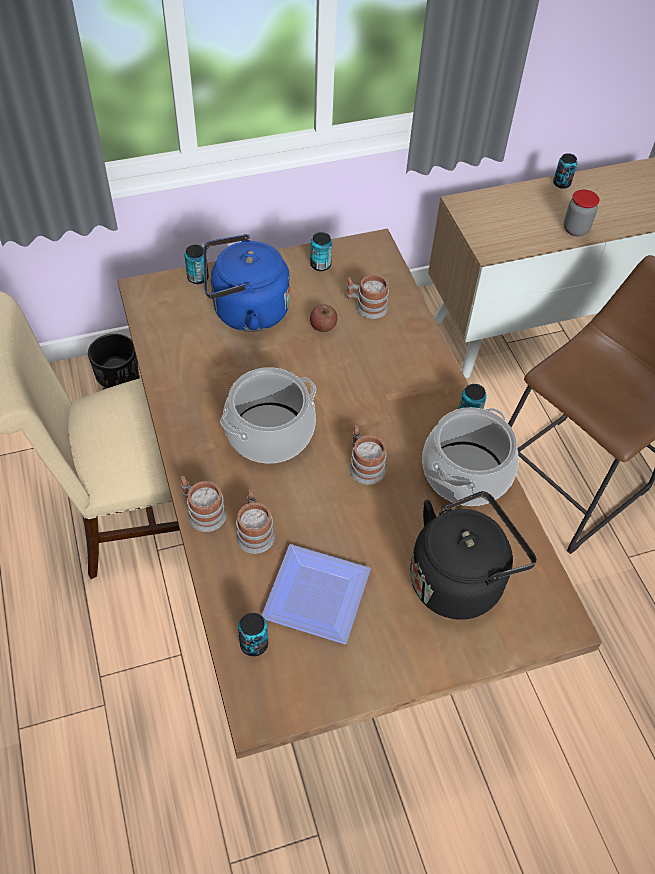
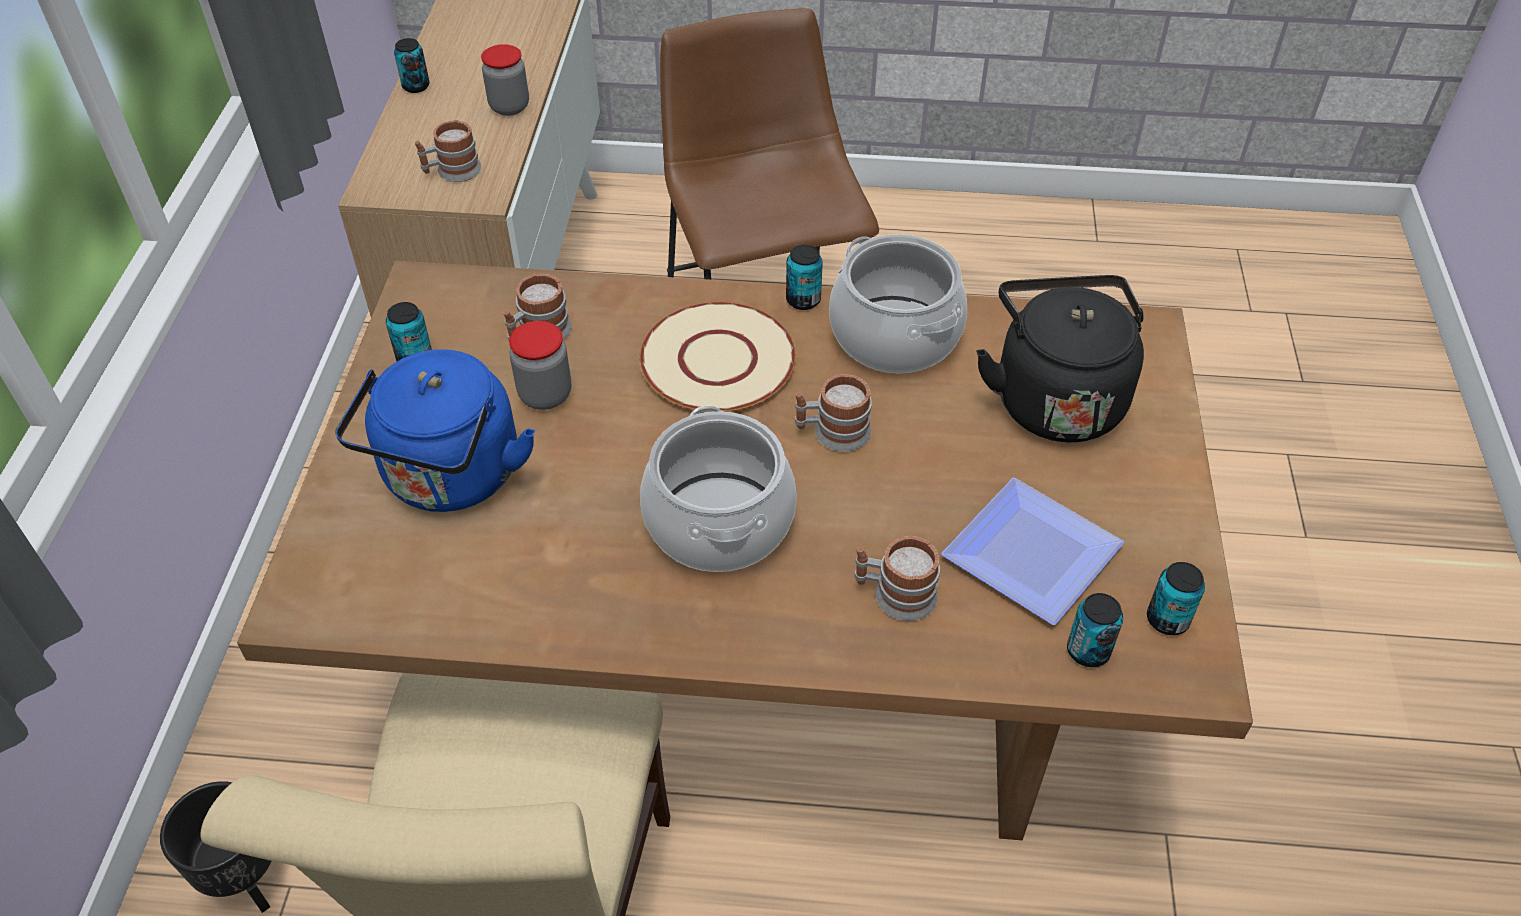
camera: 65 degrees left, 5 degrees down
(198, 278) = (325, 521): can -> can (1167, 620)
(202, 512) = (831, 651): mug -> mug (452, 171)
(323, 326) = (545, 395): apple -> jar
(392, 391) = (717, 359): none -> beige plate

